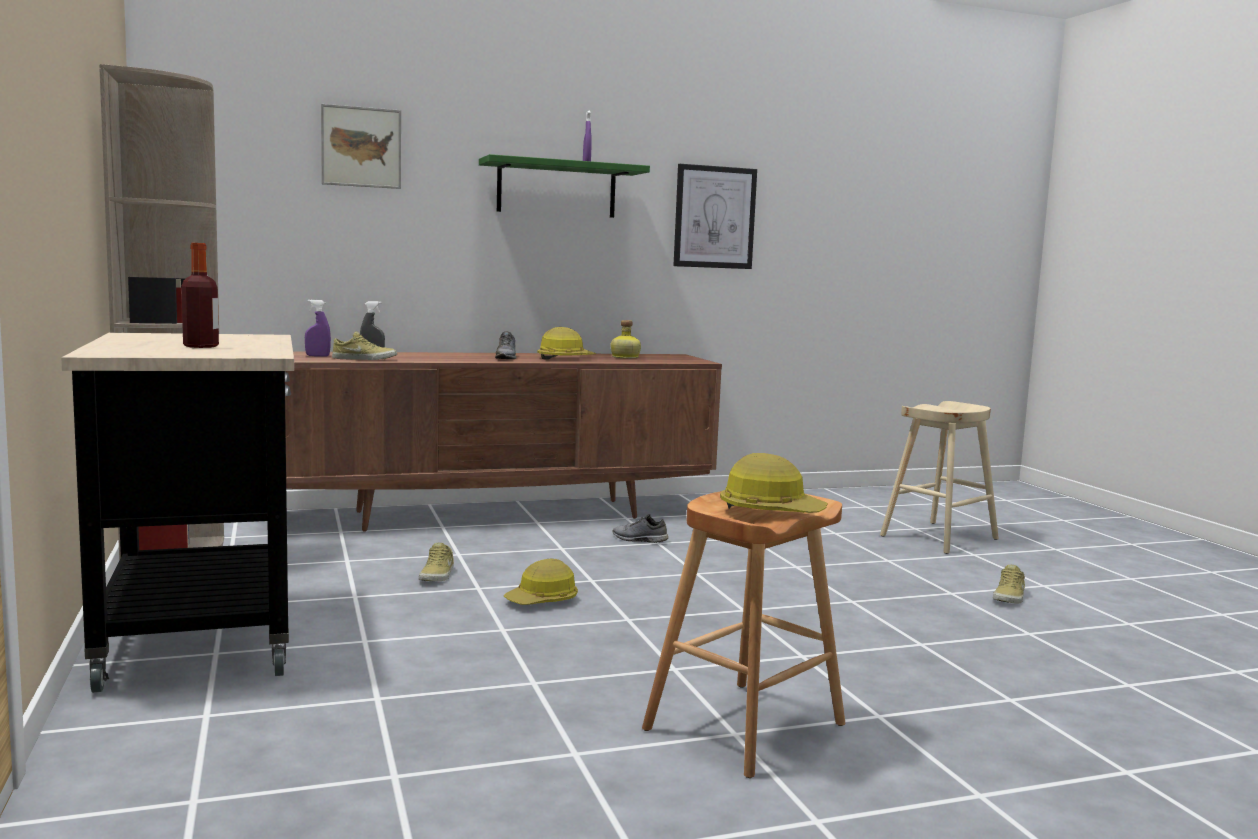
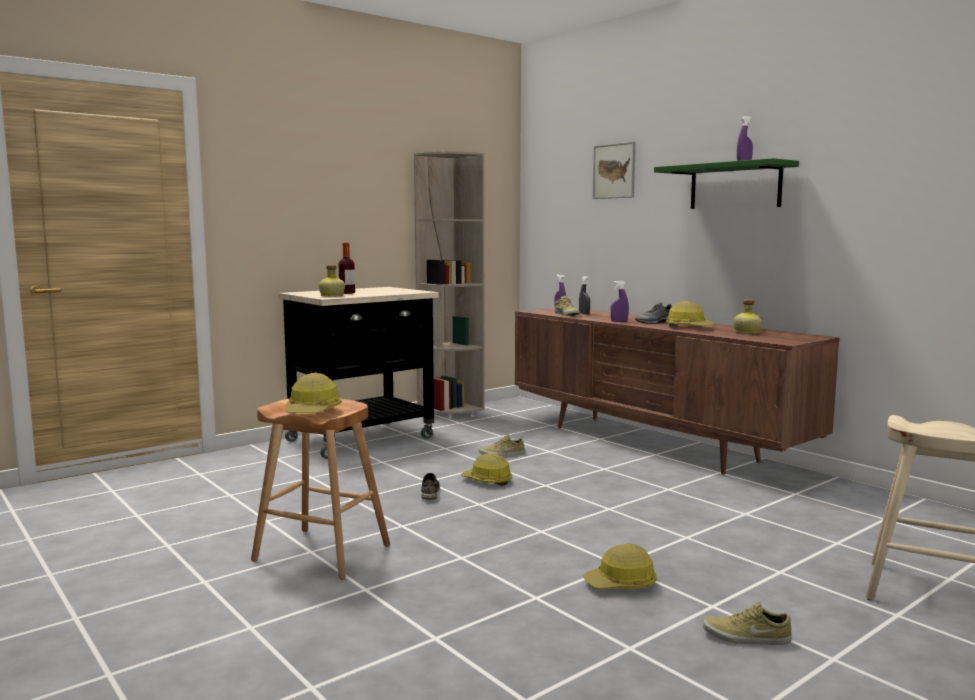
camera: 70 degrees right, 0 degrees up
(241, 352) = (331, 296): none -> bottle
(474, 360) = (619, 321): none -> purple spray bottle
(639, 540) = (665, 483): grey shoe -> grey shoe (429, 493)
(714, 217) = (883, 199): picture -> none
(899, 609) = (621, 584): none -> hard hat

